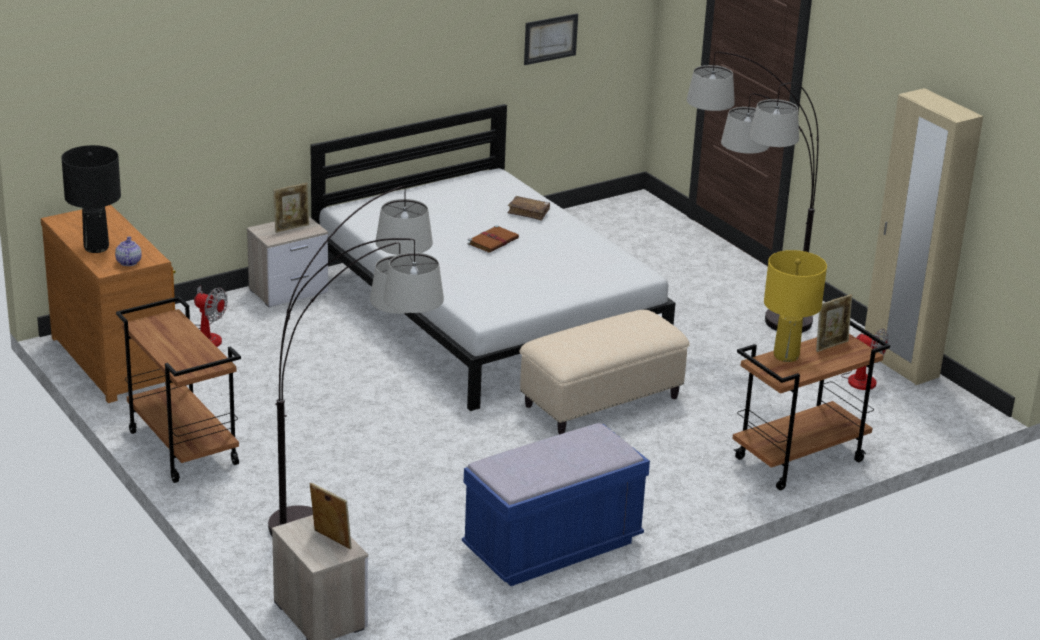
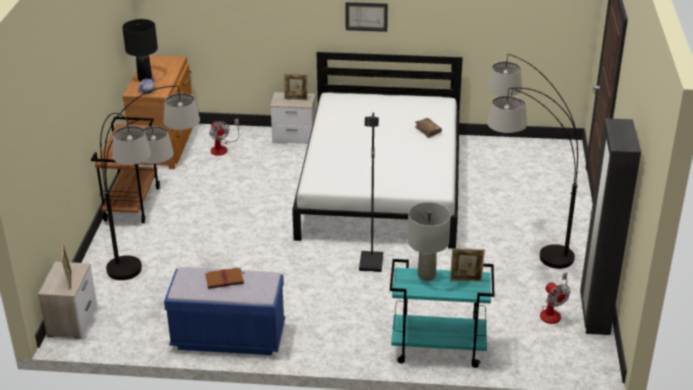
camera: 40 degrees right, 5 degrees up
(493, 241) = (383, 141): brown book -> brown book (225, 279)
(550, 38) = (503, 21): picture -> picture (366, 16)
(601, 401) = (372, 263): beige ottoman -> black floor lamp
(786, 356) = (427, 275): yellow table lamp -> grey table lamp
(798, 461) = (437, 350): brown cart -> turquoise cart
(899, 364) = (594, 315): beige wardrobe -> black wardrobe

